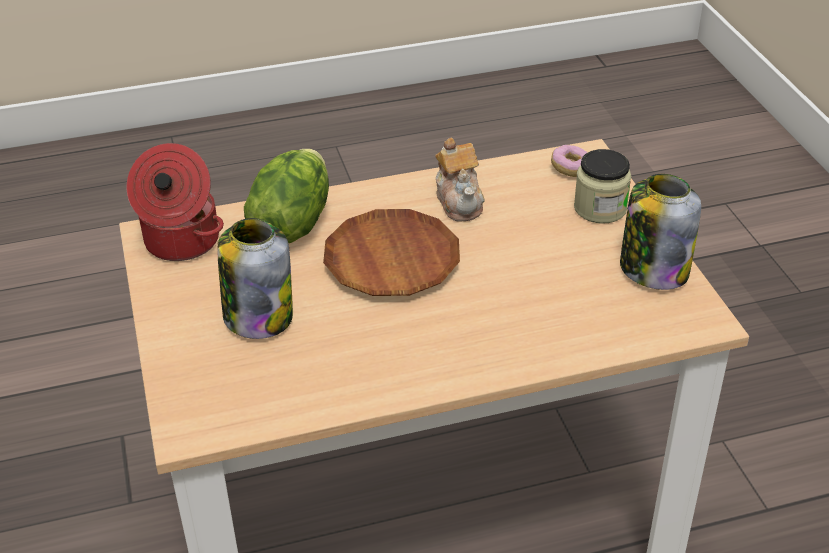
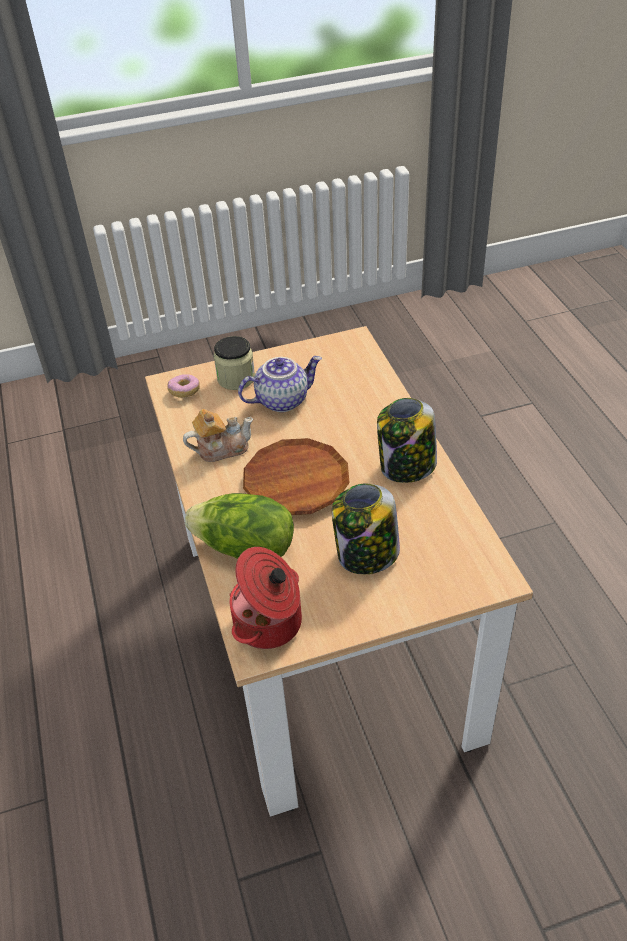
camera: 90 degrees left, 5 degrees up
(555, 248) = (282, 400): none -> teapot
(653, 269) = (304, 358): jar -> jar (407, 466)

